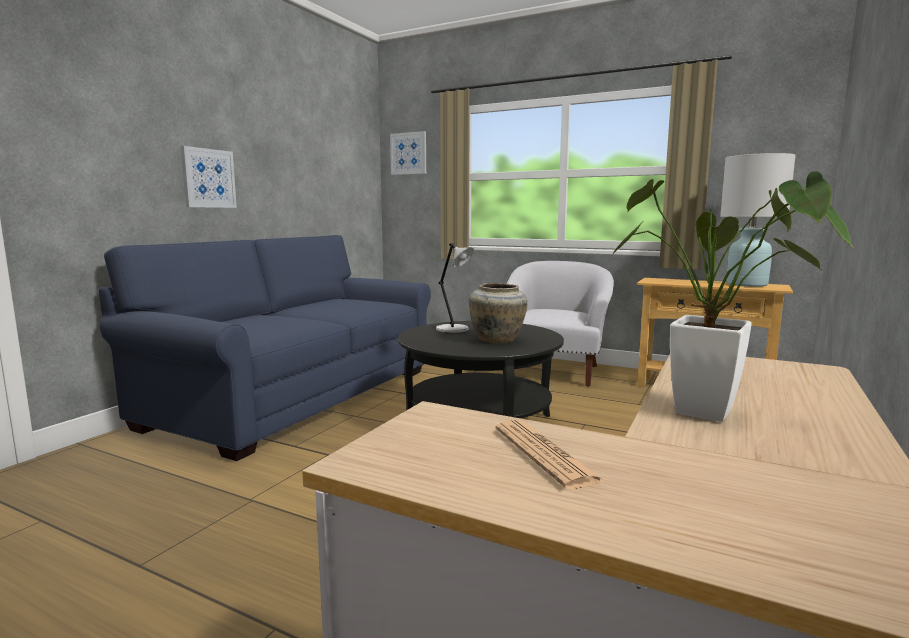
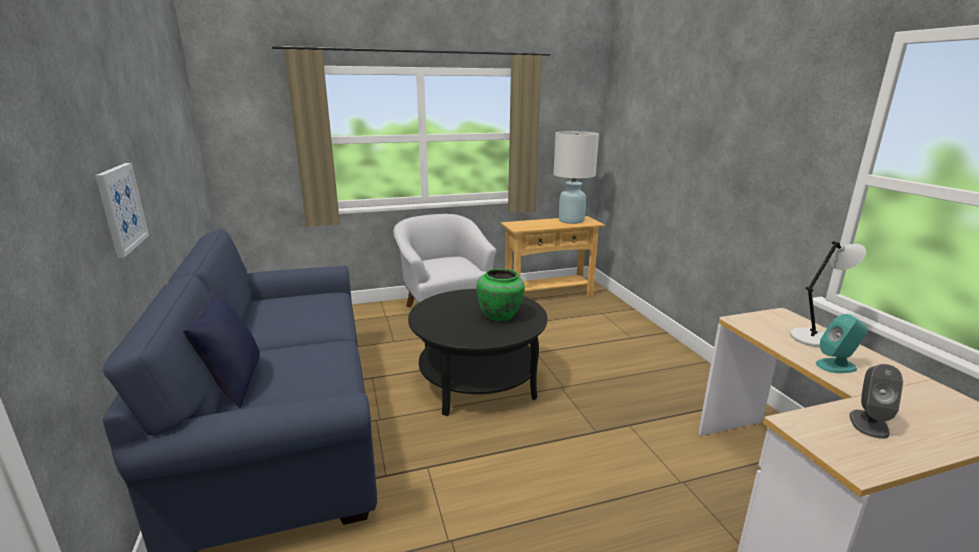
camera: 45 degrees left, 10 degrees up
(226, 321) = (233, 384): none -> blue pillow
(408, 153) = (240, 113): picture -> none
(454, 329) = (445, 313): grey table lamp -> grey table lamp (813, 338)
(497, 340) = (500, 316): beige vase -> green vase
(544, 454) = (868, 423): newspaper -> grey speaker
(718, 415) = (836, 366): potted plant -> turquoise speaker

